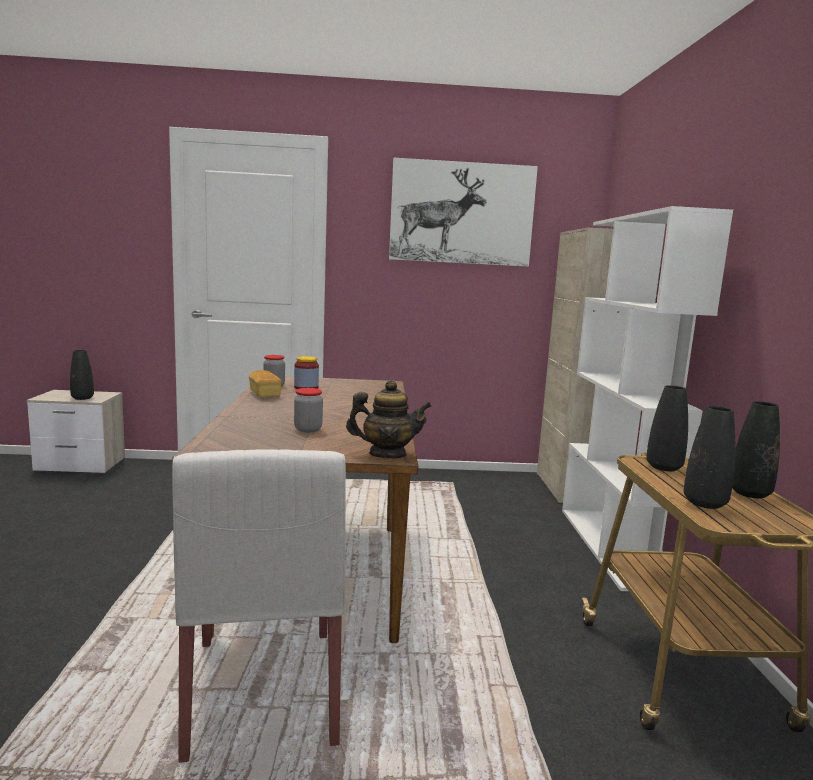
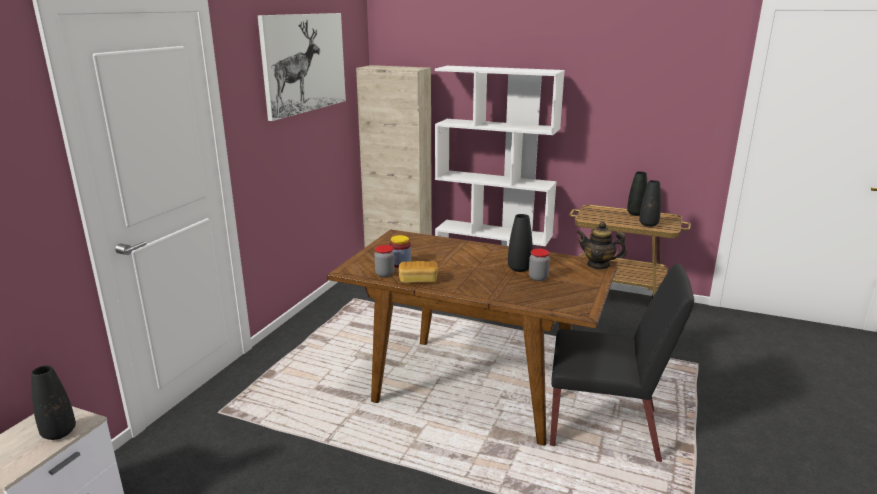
camera: 65 degrees left, 10 degrees up
(263, 692) = (606, 427): white chair -> black chair
(387, 454) = (598, 265): teapot -> teapot turned 90 degrees counterclockwise
(664, 467) = (595, 217): black vase -> black vase (519, 268)

